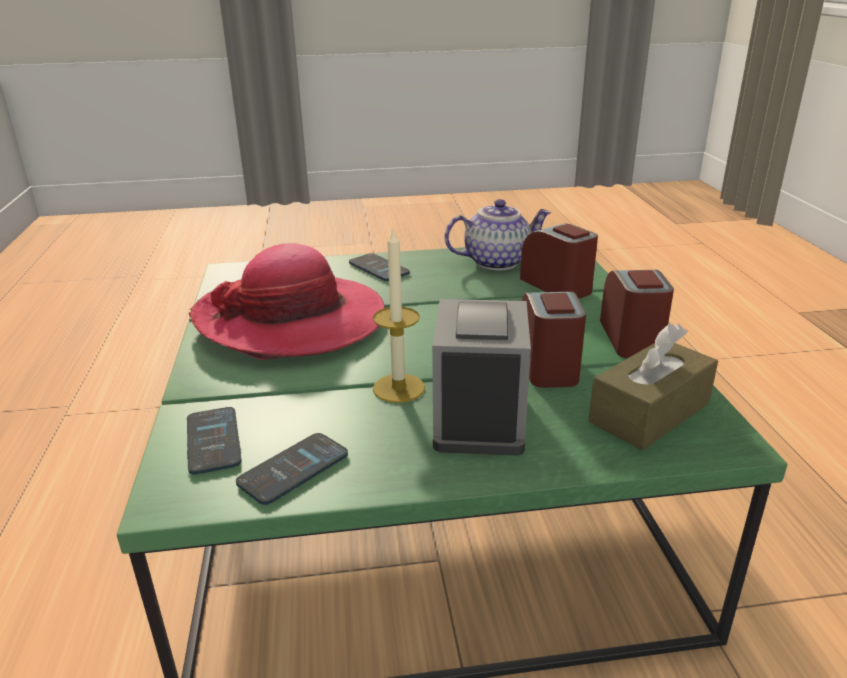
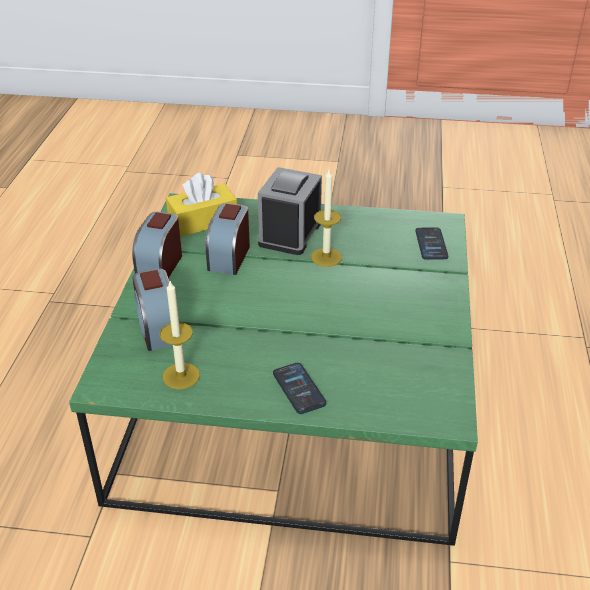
camera: 165 degrees left, 10 degrees up
(291, 320) = (388, 329): hat -> none
(293, 469) = (390, 224): phone -> none
(497, 261) = (181, 376): teapot -> candle
(649, 413) = (203, 221): brown tissue box -> yellow tissue box

